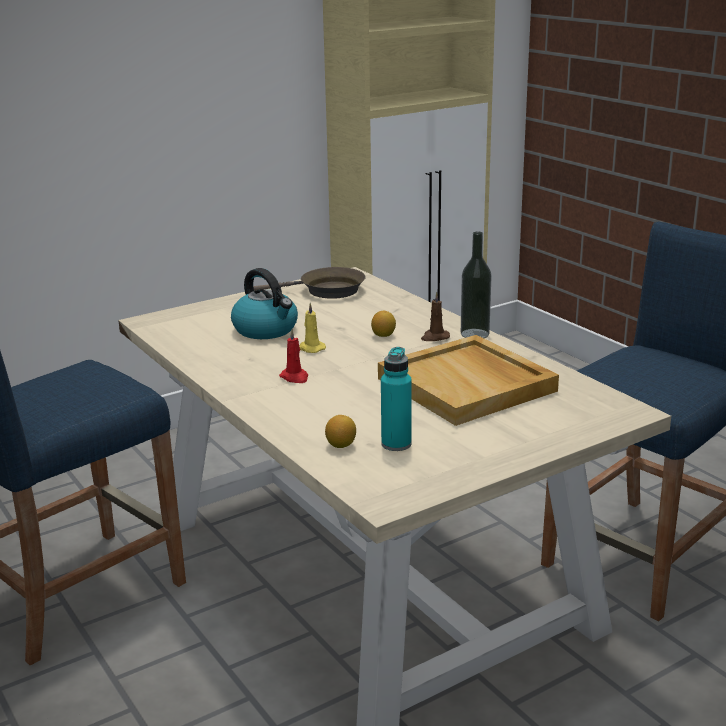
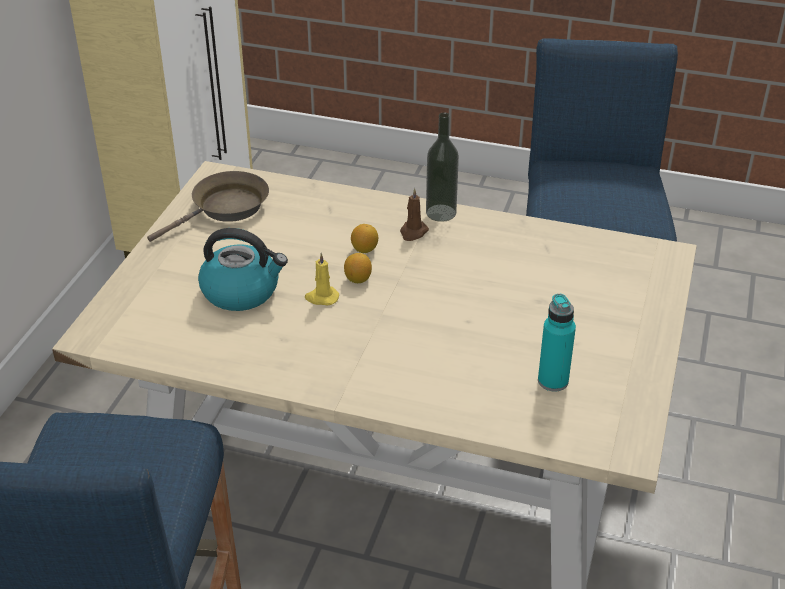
camera: 40 degrees left, 15 degrees up
(295, 377) = (360, 344): red candle -> none
(341, 445) = (512, 406): lemon -> lemon (358, 279)
(468, 385) = (517, 281): beige tray -> none

